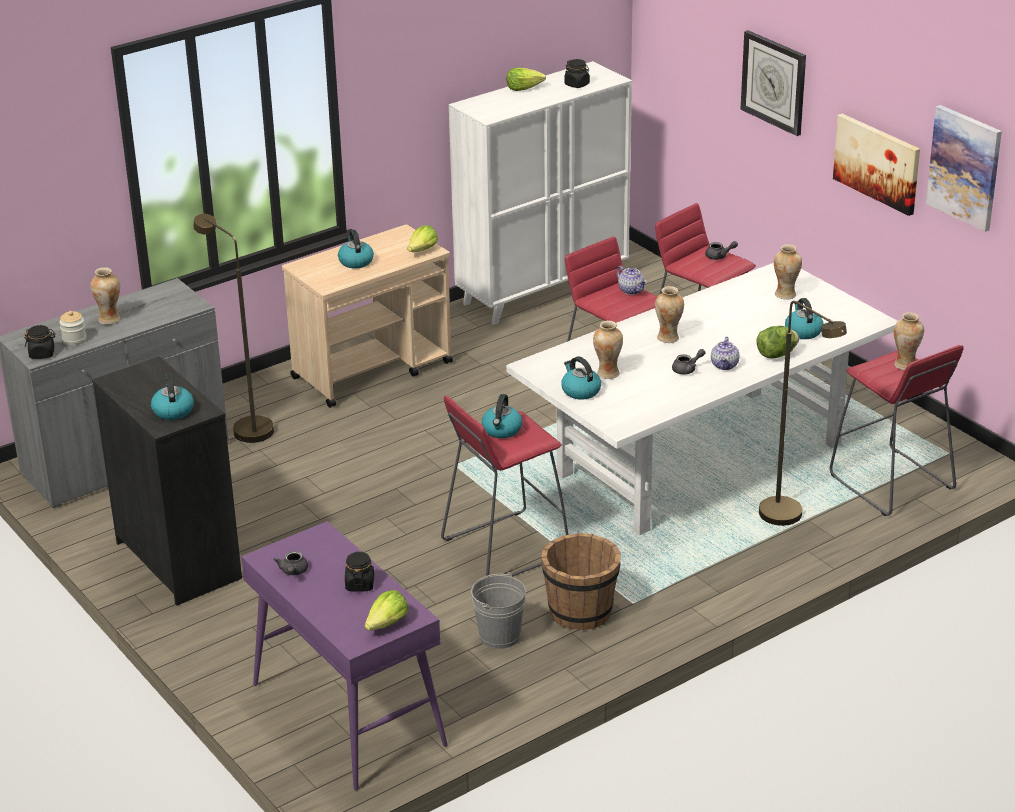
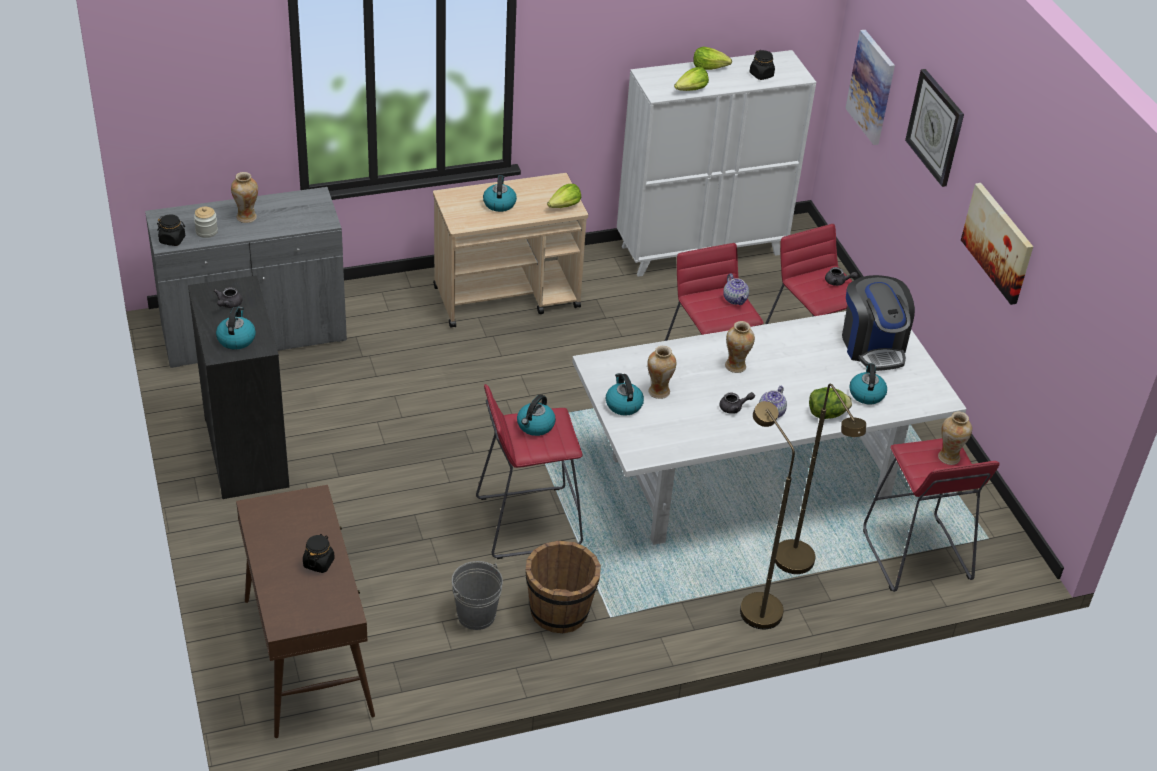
camera: 15 degrees right, 10 degrees up
(246, 427) = (369, 329): brown floor lamp -> brown floor lamp (754, 604)
(293, 572) = (270, 531): grey teapot -> grey teapot (228, 304)
(347, 714) = (307, 656): purple console table -> brown console table
(387, 624) = (320, 613): lettuce -> lettuce (691, 90)
(785, 294) = (872, 346): vase -> coffee machine
(964, 167) = (1064, 282): picture -> picture (871, 87)

